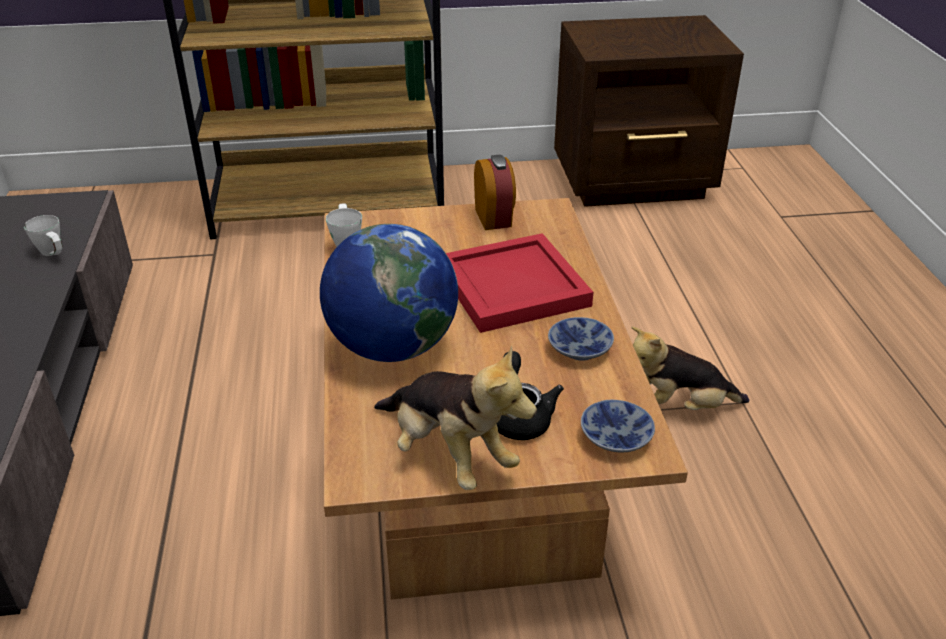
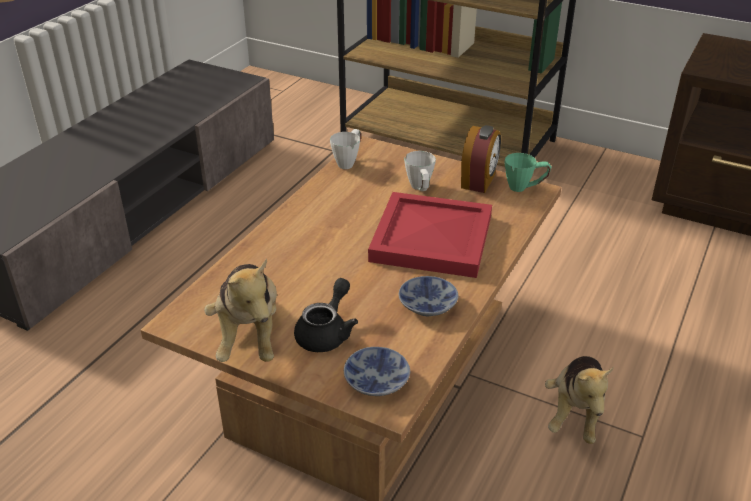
camera: 35 degrees right, 0 degrees up
(54, 254) = (192, 110): white mug -> white mug (420, 189)
(392, 347) = (297, 246): globe -> none
(540, 209) = (525, 188): none -> green mug
(678, 408) = (575, 413): plush toy -> plush toy turned 105 degrees counterclockwise

